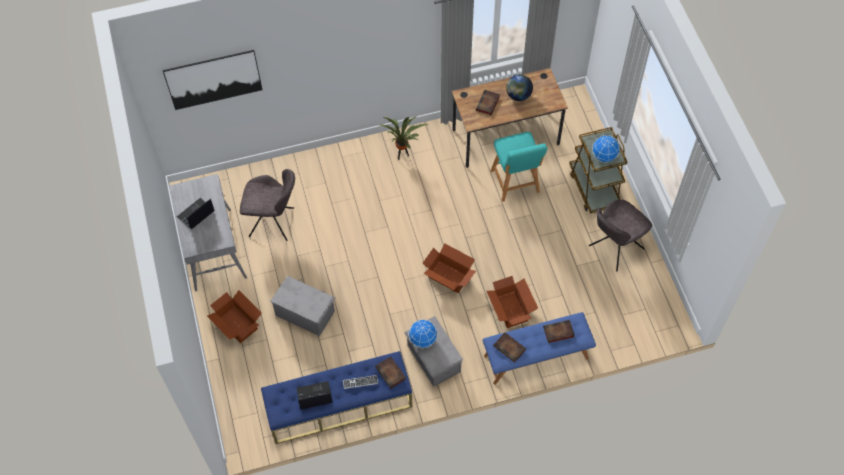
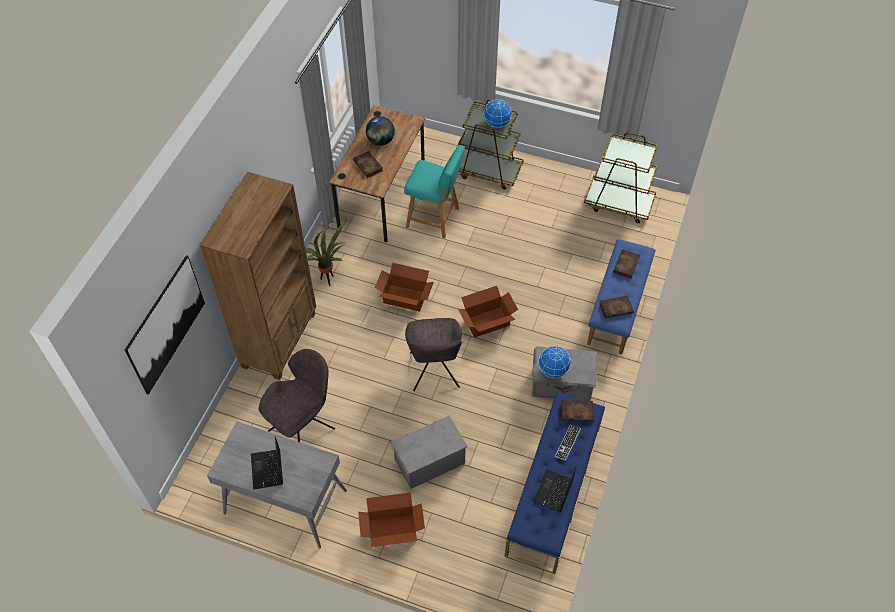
camera: 55 degrees left, 5 degrees down
(330, 161) = (280, 339): none -> brown bookcase
(511, 309) = (557, 297): cardboard box -> cardboard box (404, 297)
(614, 248) = (556, 193): grey chair -> grey chair (434, 372)
(644, 299) = (619, 203): none -> brown cart

